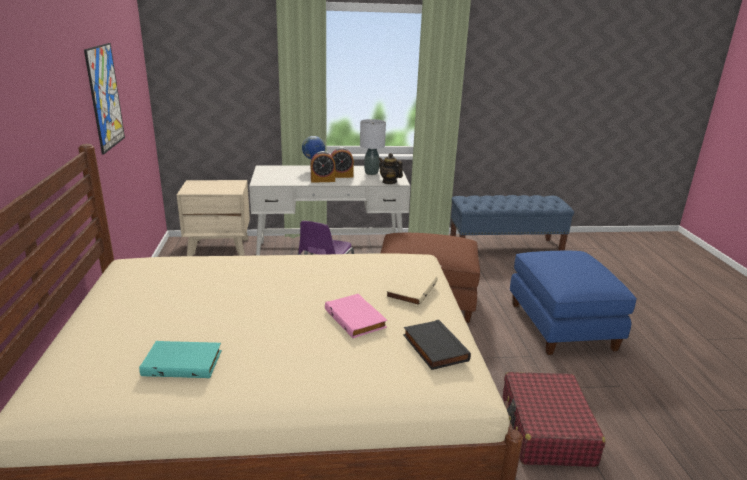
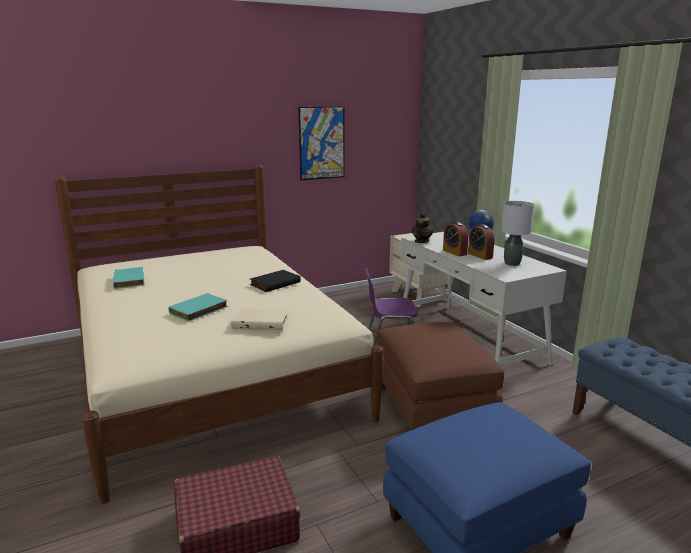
camera: 70 degrees right, 5 degrees down
(356, 318) = (199, 310): pink book -> turquoise book
(389, 182) = (498, 273): teapot -> teapot (421, 241)
(433, 347) = (163, 342): black book -> black book (275, 283)

